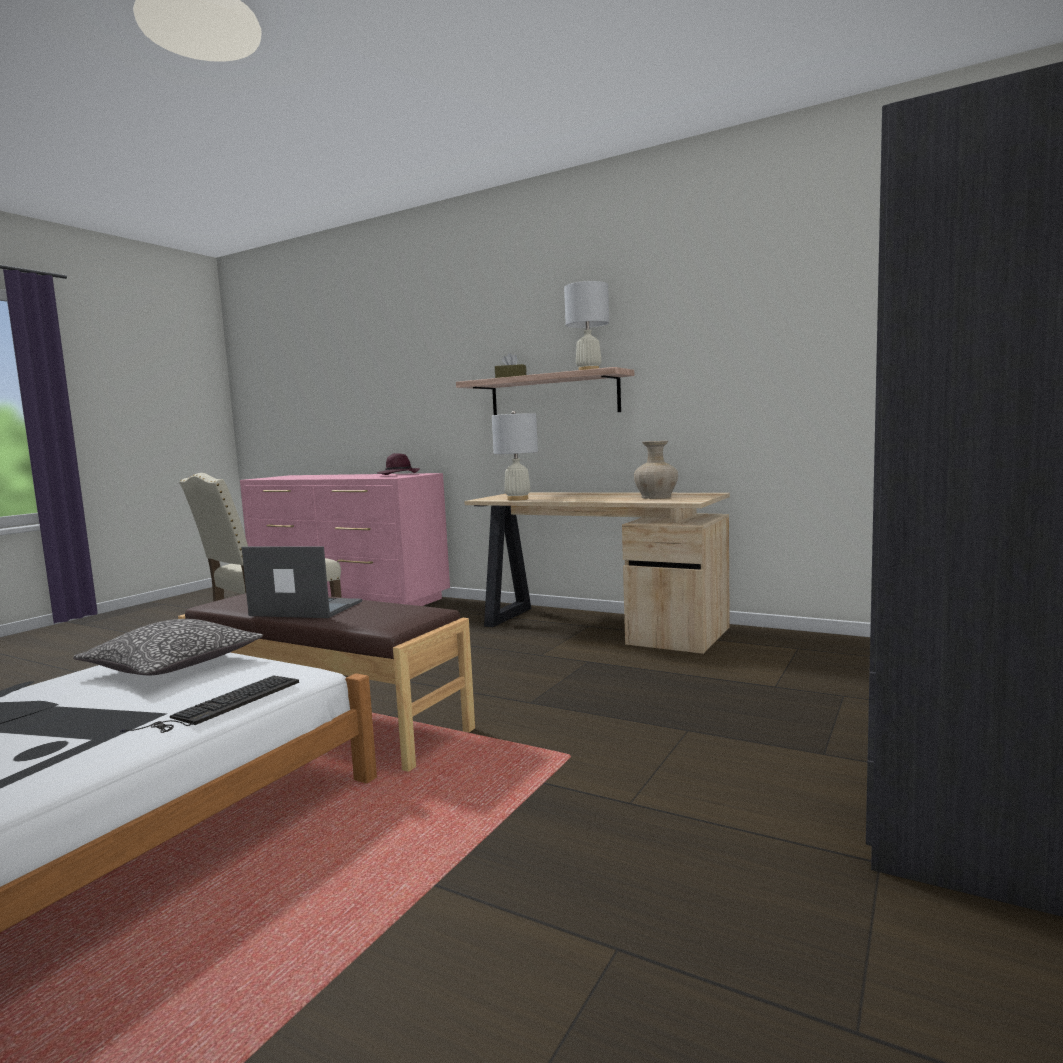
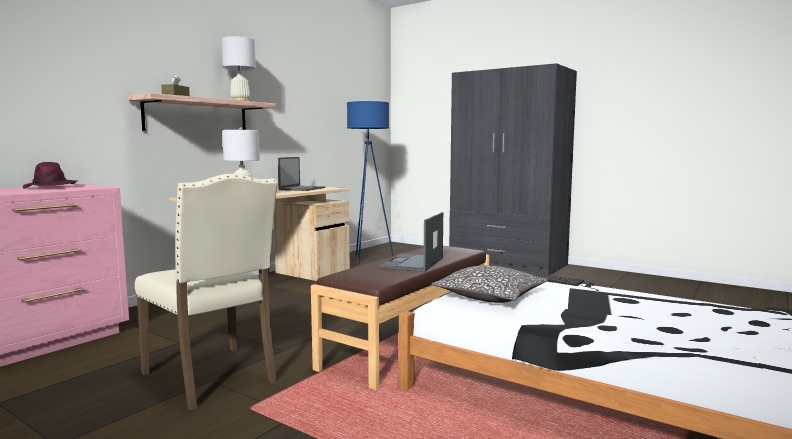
camera: 85 degrees left, 0 degrees up
(656, 497) = (302, 188): beige vase -> laptop
(821, 655) = (369, 259): none -> blue floor lamp

